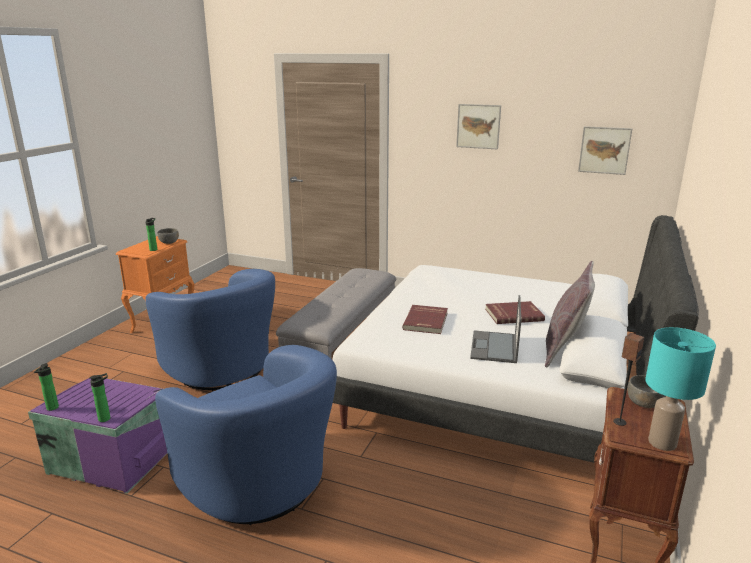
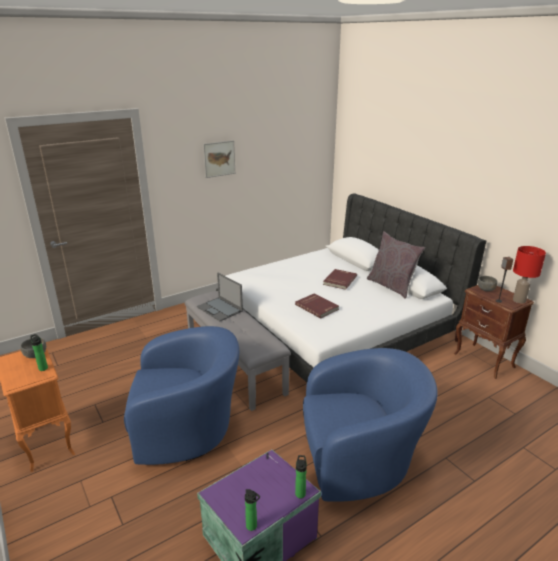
camera: 55 degrees left, 5 degrees up
(494, 347) = (371, 301): laptop -> laptop (220, 309)
(604, 150) = (296, 160): picture -> none
(661, 442) = (518, 300): turquoise table lamp -> red table lamp

